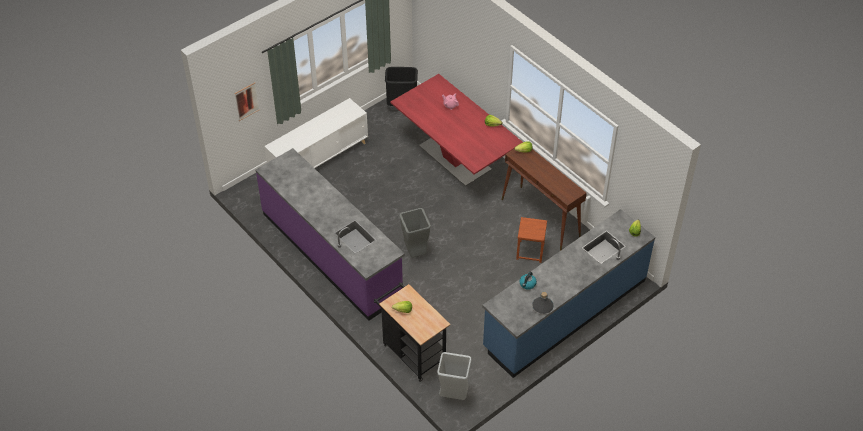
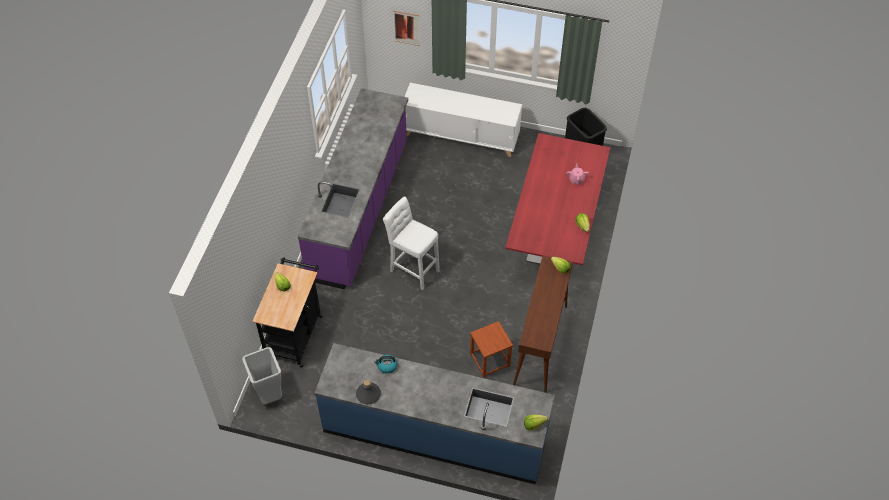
camera: 55 degrees right, 5 degrees up
(415, 252) = (413, 269): grey trash can -> white stool

